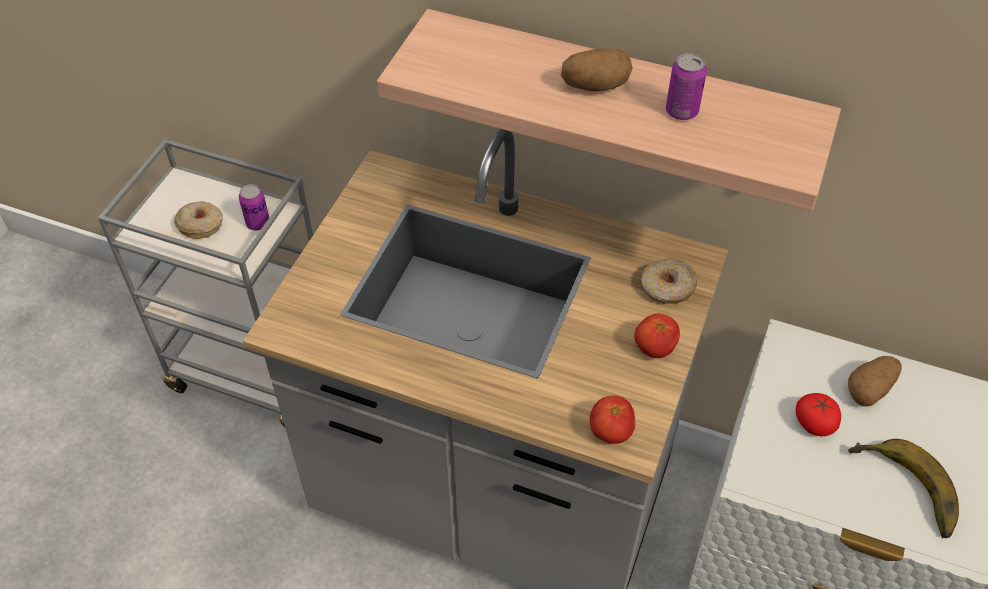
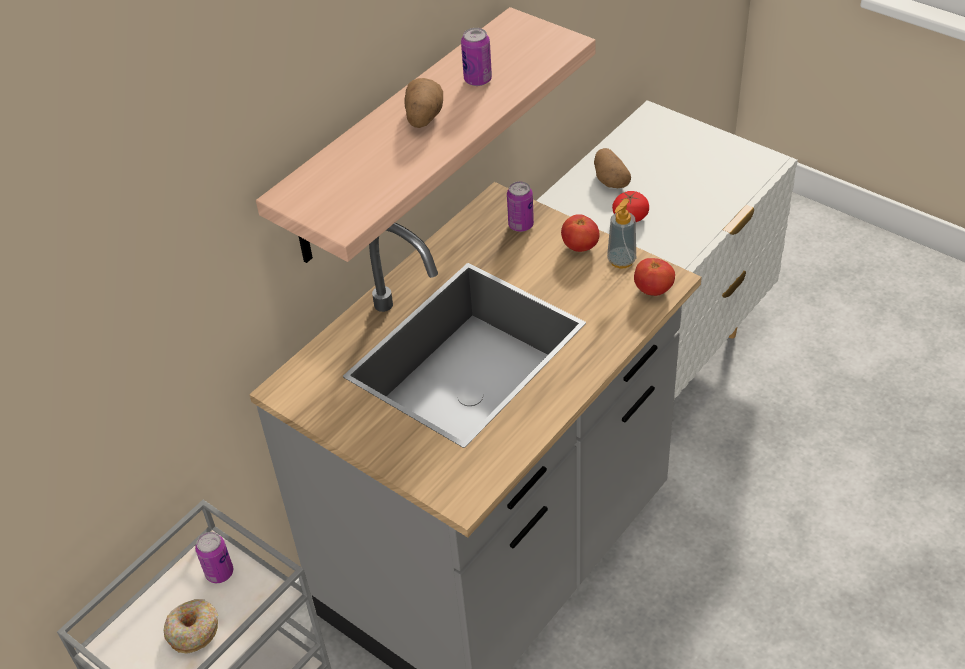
camera: 70 degrees left, 5 degrees down
(647, 391) = (621, 260): none -> soap dispenser
(667, 288) = (521, 225): donut -> can
(902, 492) = (702, 191): banana -> none

